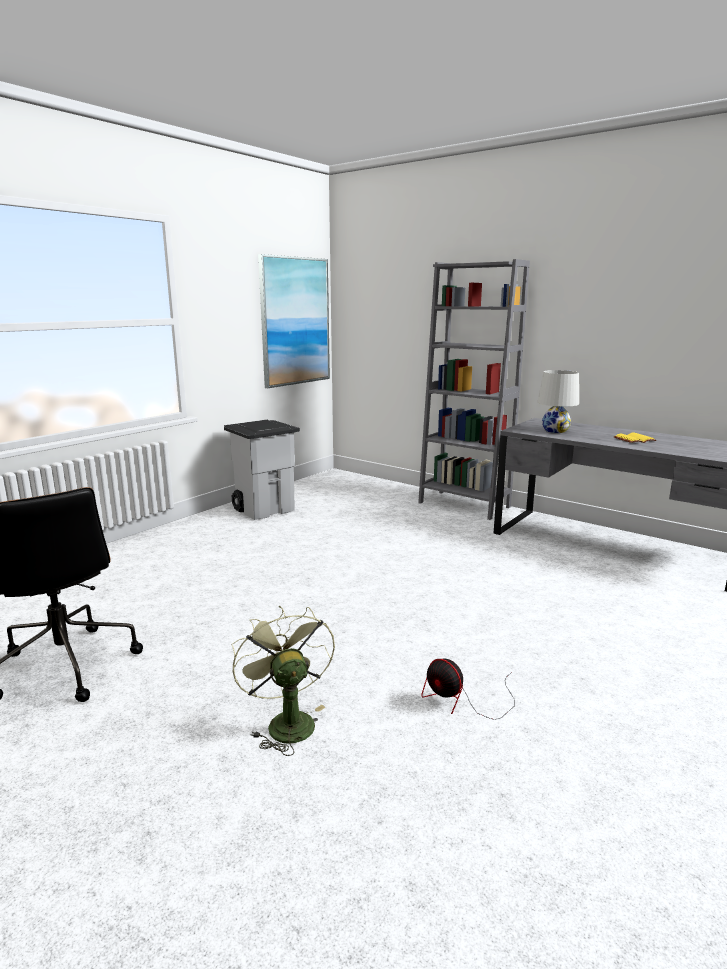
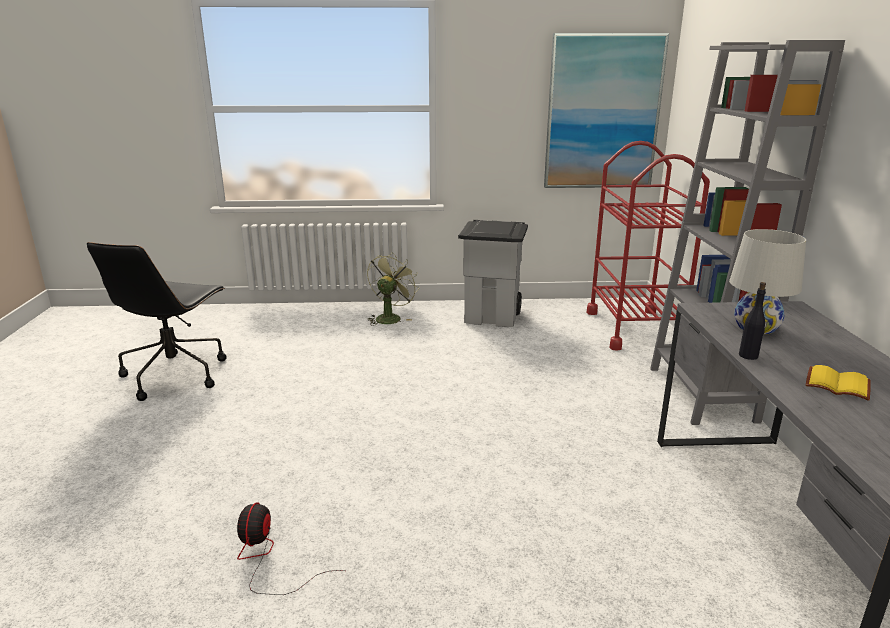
camera: 50 degrees right, 5 degrees up
(286, 721) = (170, 482): green fan -> green fan (390, 317)
(366, 486) = (634, 329): none -> red cart
(586, 440) = (748, 356): none -> black bottle

